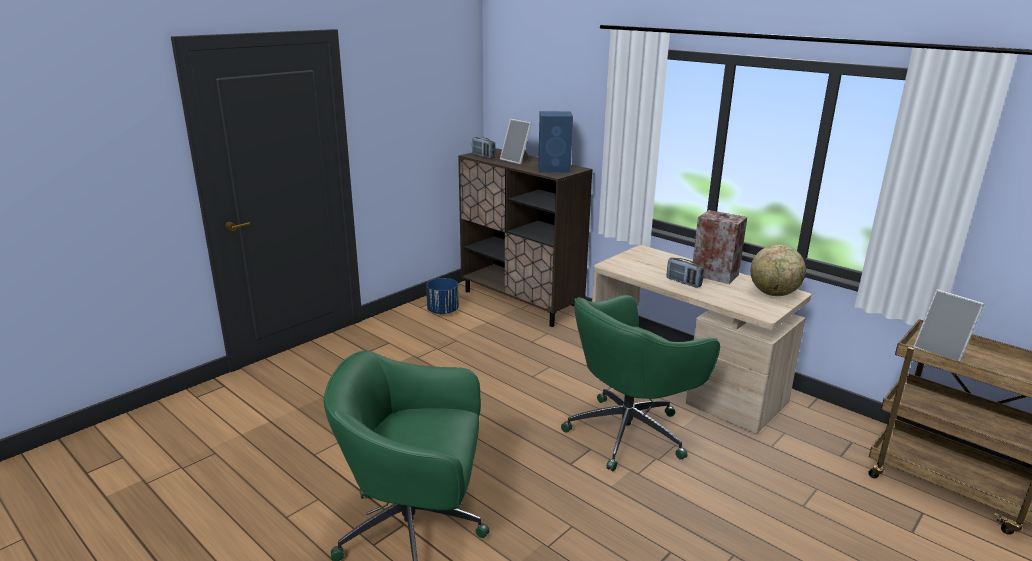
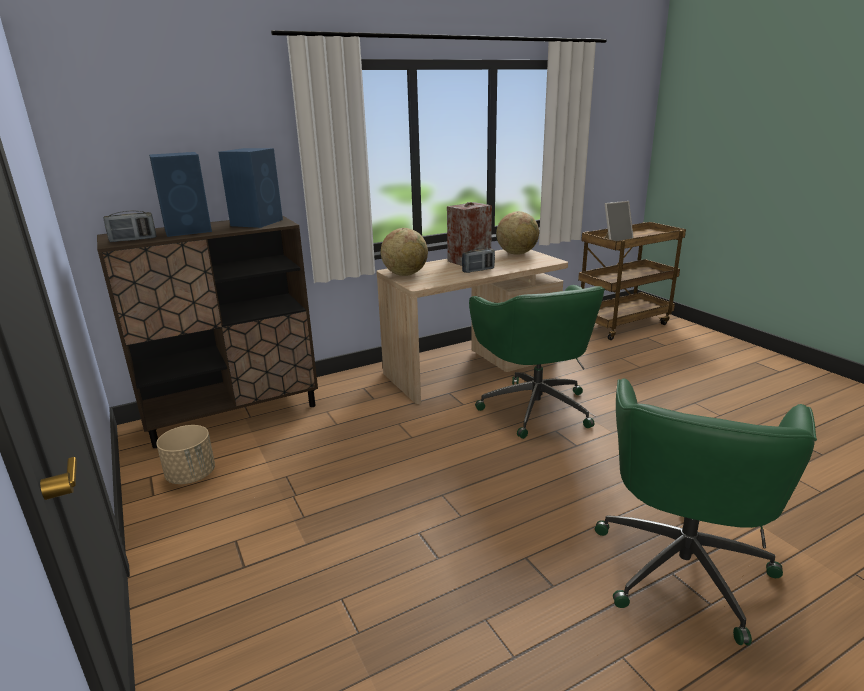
camera: 70 degrees left, 0 degrees up
(443, 311) = (191, 475): blue planter -> beige planter
(517, 160) = (189, 230): picture frame -> blue speaker
(638, 256) = (405, 274): none -> globe

